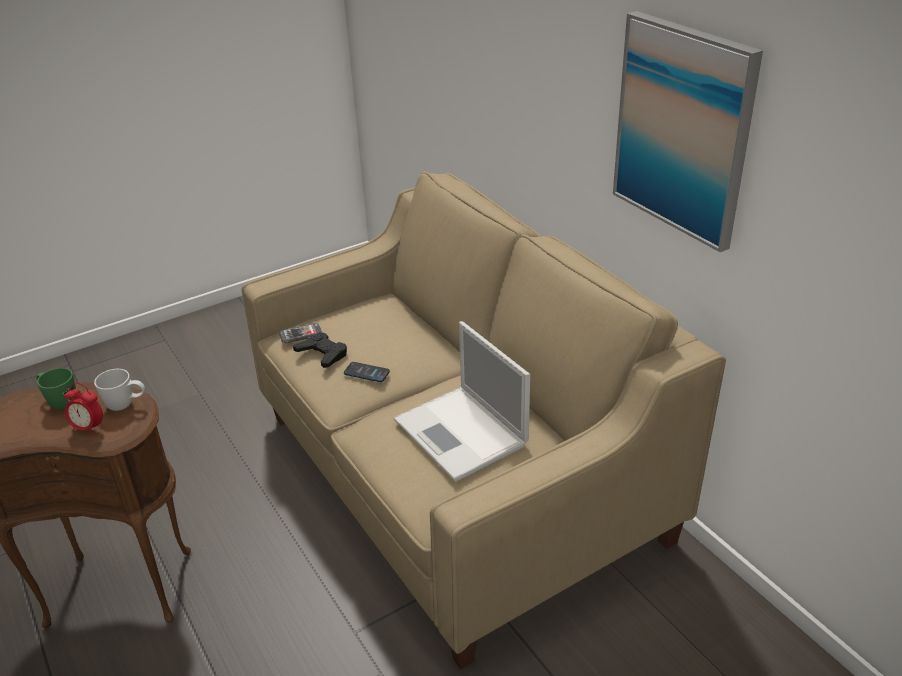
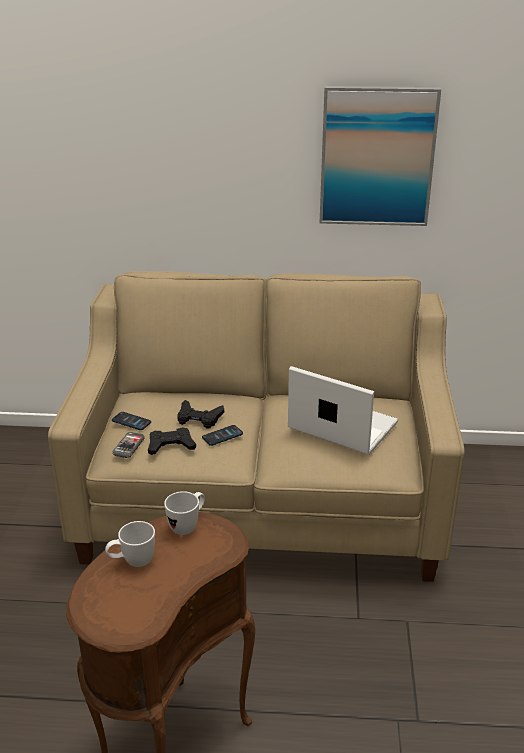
camera: 55 degrees left, 5 degrees down
(60, 402) = (132, 562): green mug -> white mug
(89, 428) = (197, 554): alarm clock -> none
(338, 317) = (131, 421): none -> phone
(381, 346) = (199, 418): none -> black game controller
(462, 434) = (340, 426): laptop -> laptop turned 150 degrees counterclockwise

